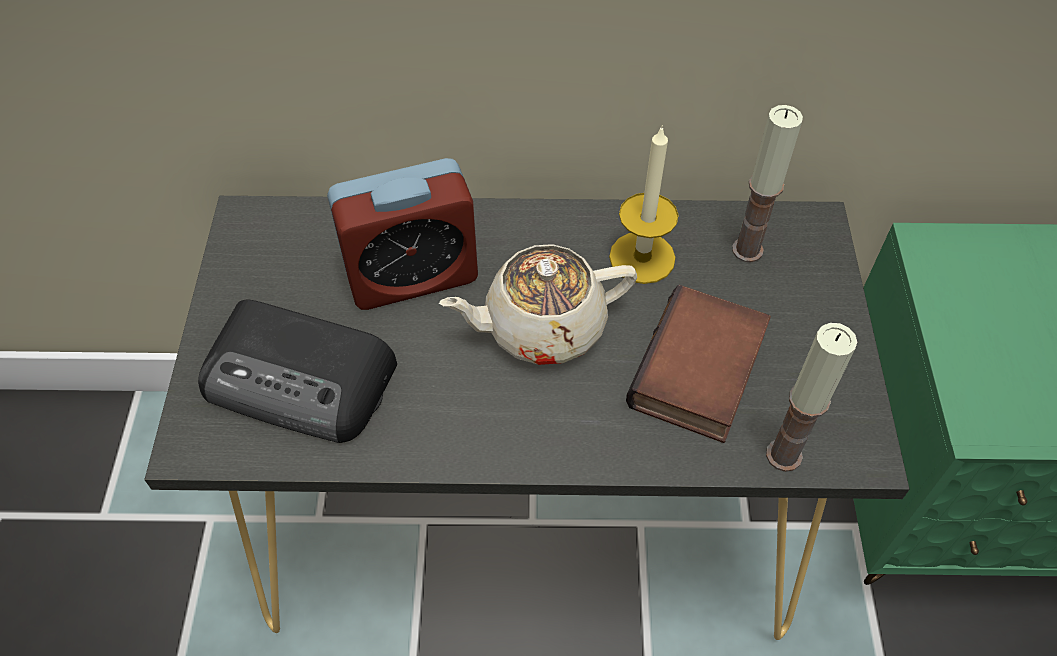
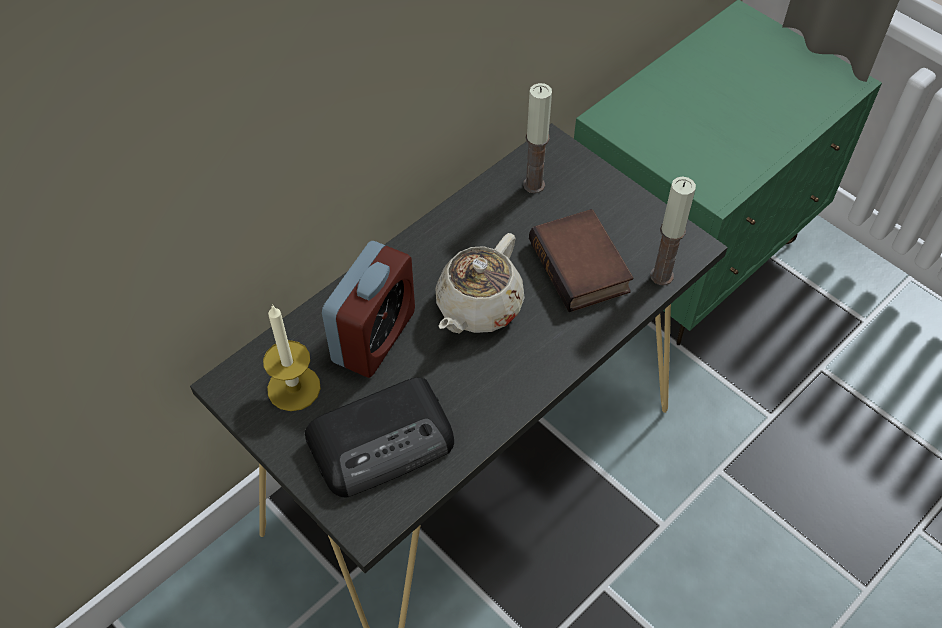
camera: 45 degrees left, 0 degrees up
(642, 257) = (486, 229): candle -> candle (294, 388)

